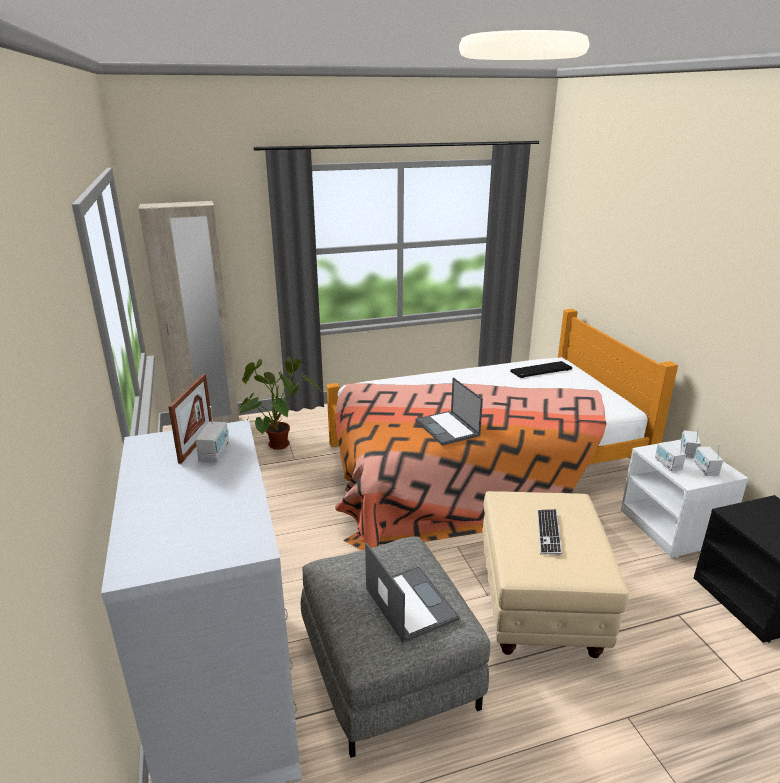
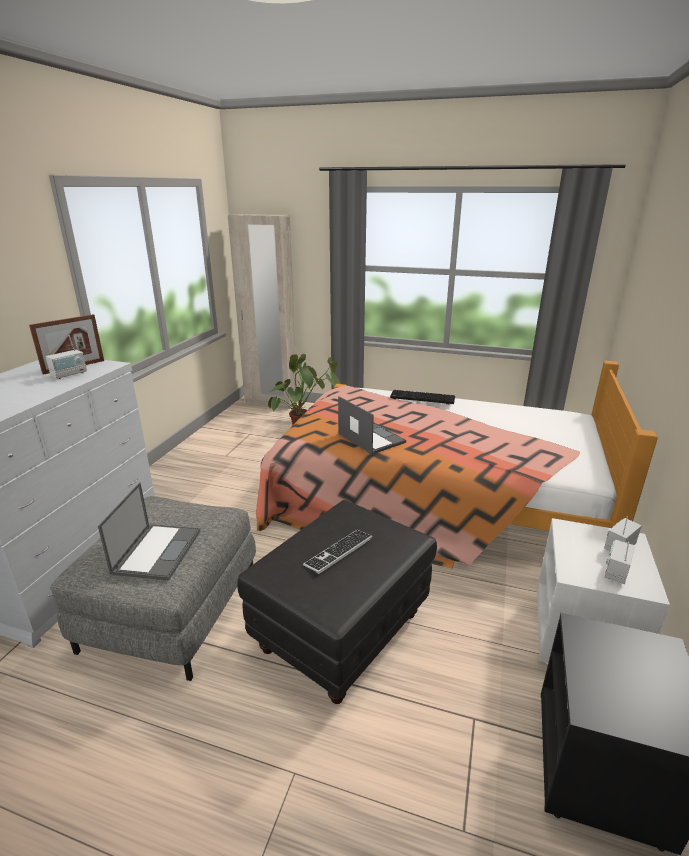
camera: 35 degrees right, 0 degrees up
(448, 428) = (370, 438): laptop -> laptop turned 135 degrees clockwise
(540, 606) = (342, 632): beige ottoman -> black ottoman
(541, 371) = (542, 419): keyboard -> keyboard (421, 398)
(667, 465) = (570, 548): radio -> none

